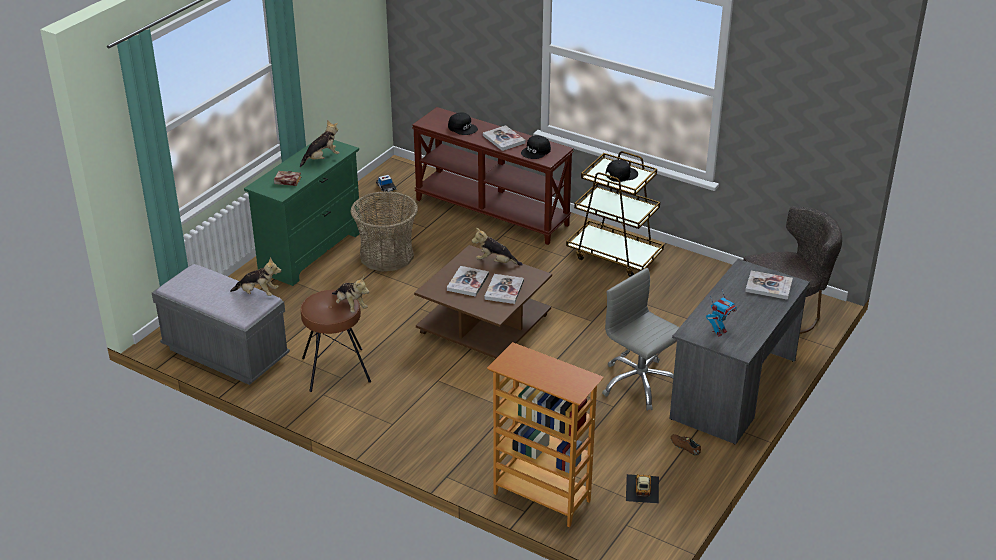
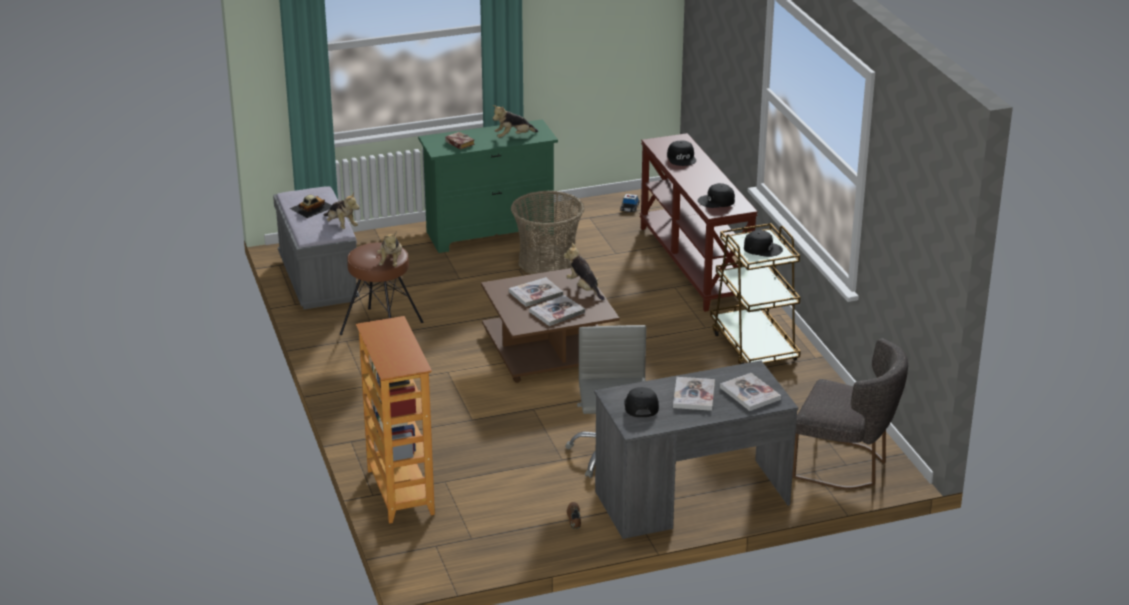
camera: 40 degrees right, 5 degrees down
(322, 159) = (513, 137): plush toy -> plush toy turned 150 degrees clockwise
(504, 139) = (703, 181): book -> book (694, 395)
(642, 488) = (489, 528): toy car -> toy car (311, 207)
(719, 331) = (640, 406): toy robot -> black cap

